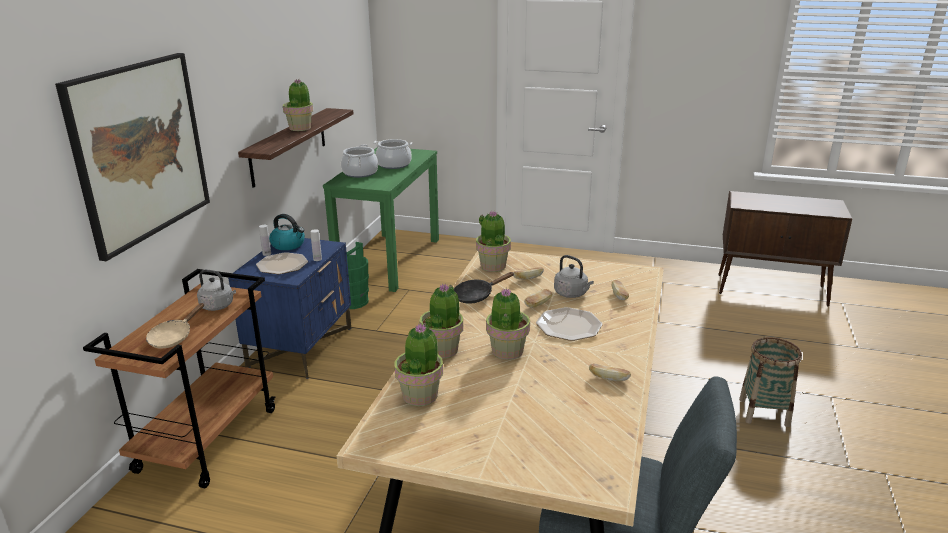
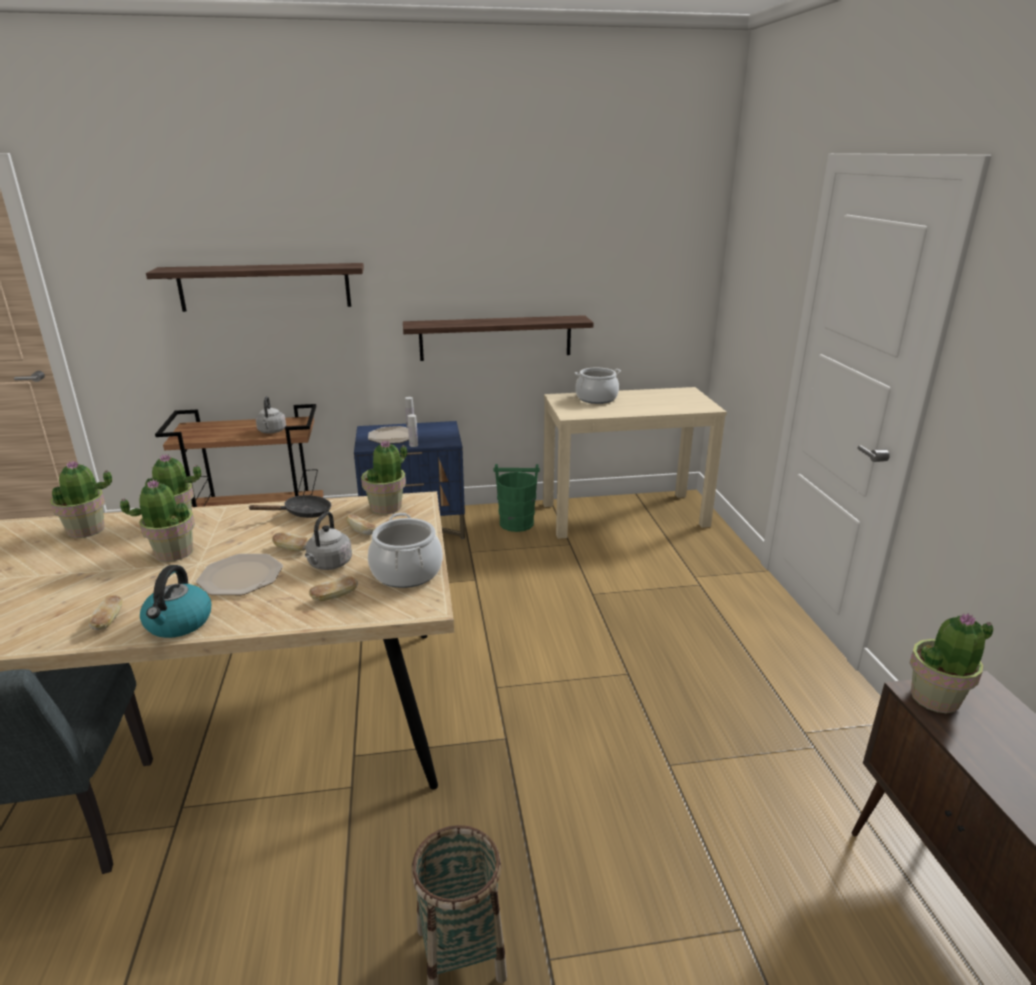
camera: 65 degrees right, 0 degrees up
(140, 151) = (265, 287): picture -> shelf
(173, 337) = (215, 433): beige frying pan -> none
(288, 245) = (436, 428): kettle -> kettle (179, 623)
(300, 128) = (497, 321): potted plant -> potted plant (936, 698)
(389, 260) = (624, 514): green console table -> beige console table
(394, 165) = (643, 405): cooking pot -> cooking pot (406, 572)
(476, 296) = (303, 513): black frying pan -> black frying pan turned 120 degrees clockwise

